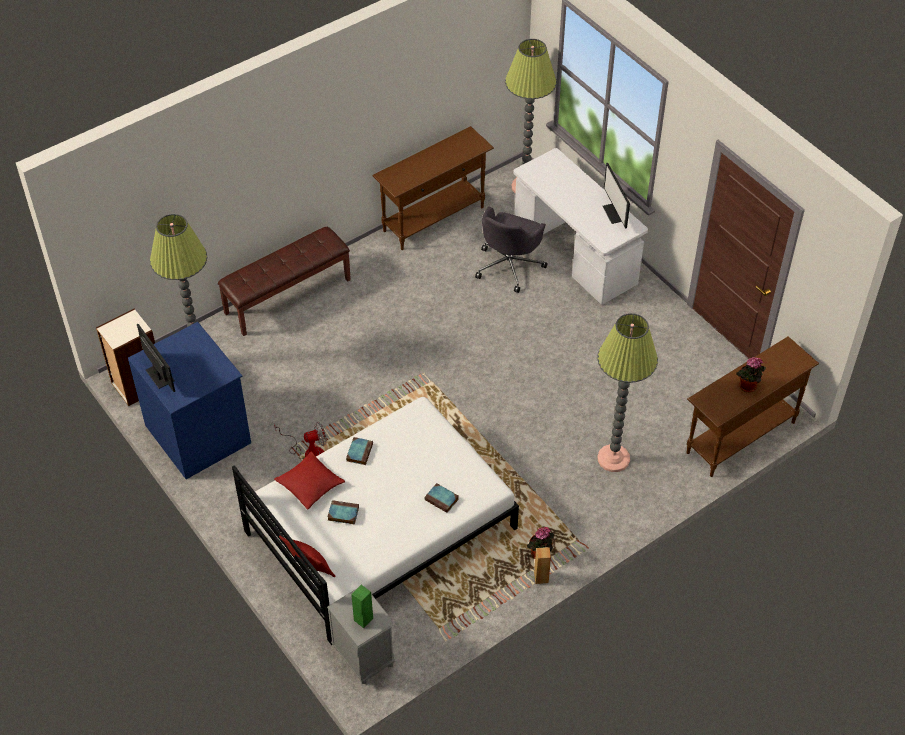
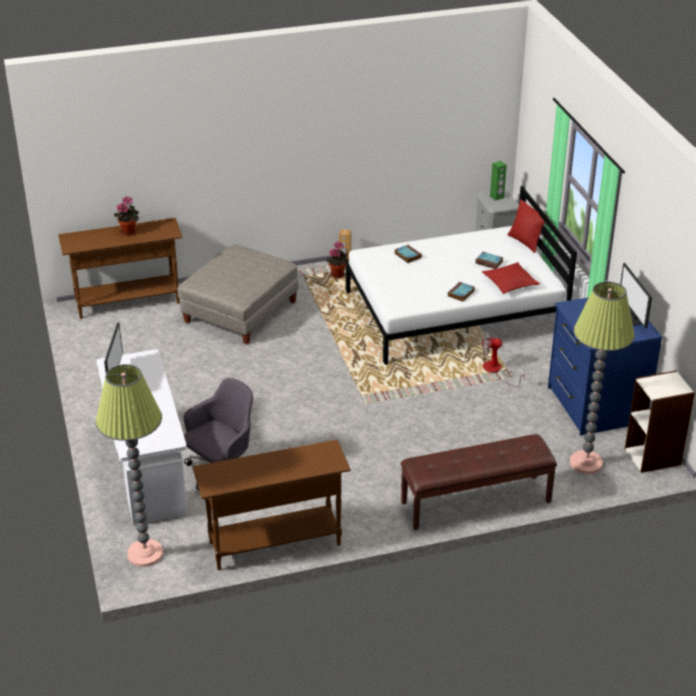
camera: 160 degrees left, 15 degrees down
(613, 458) = (240, 312): floor lamp -> grey ottoman

